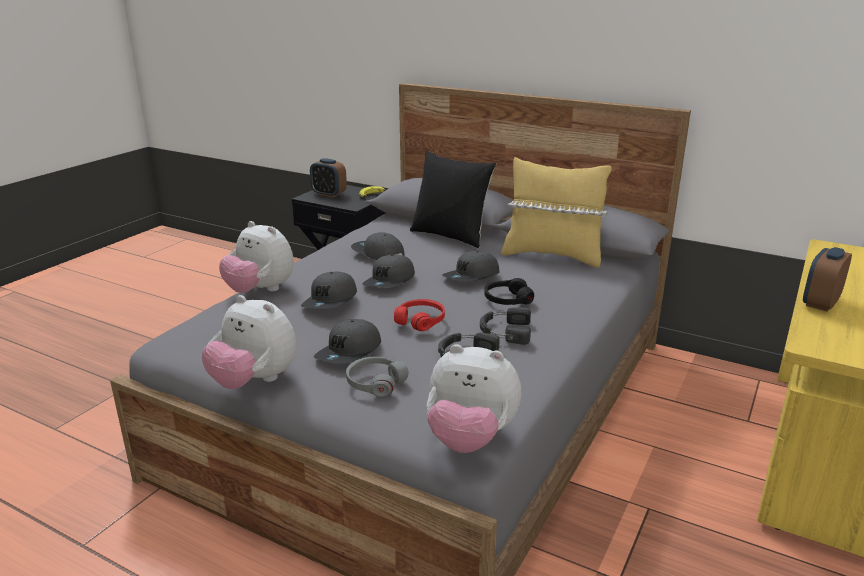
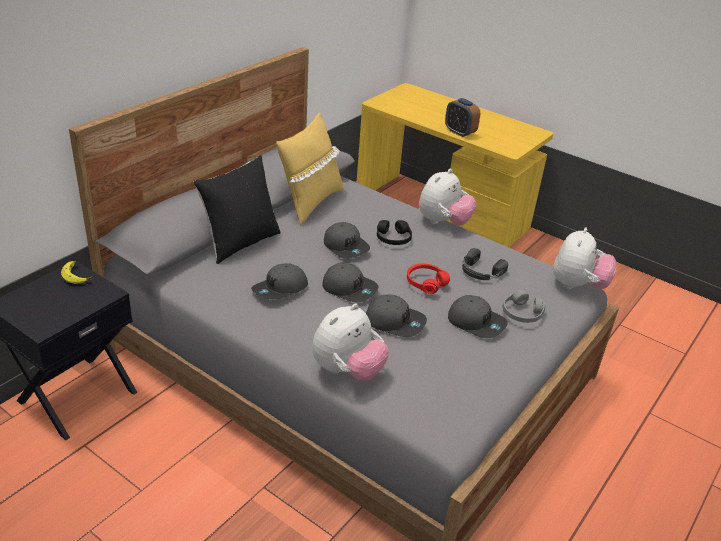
camera: 85 degrees left, 10 degrees up
(254, 381) = (520, 374): plush toy -> plush toy (443, 222)
(329, 194) = (44, 309): alarm clock -> none
(504, 331) = (445, 249): black headphones -> none

